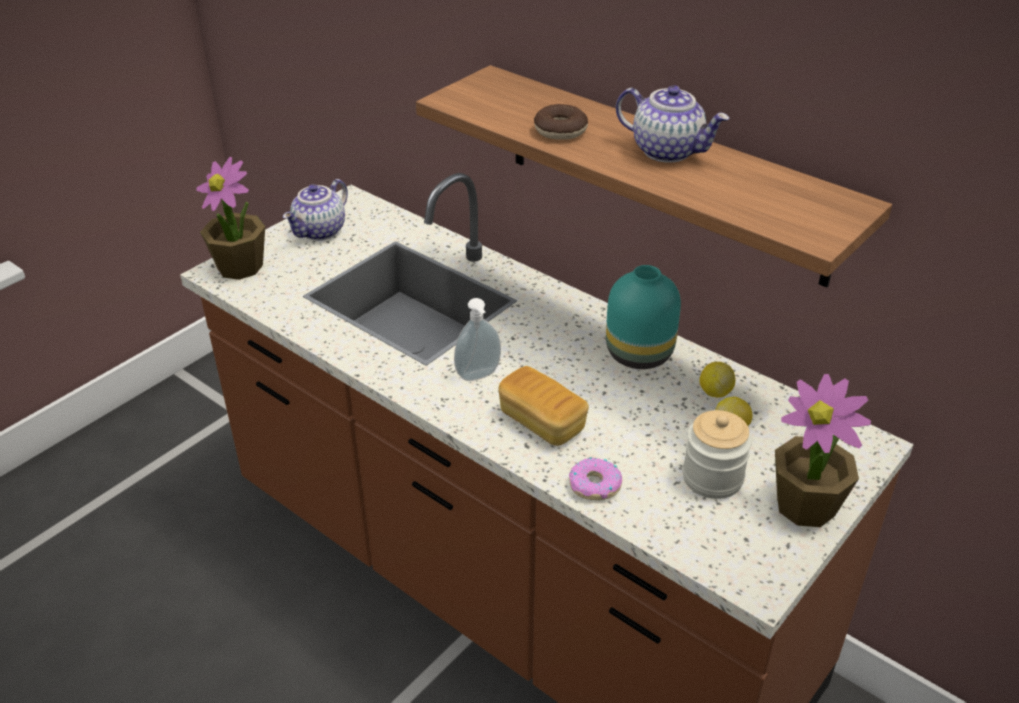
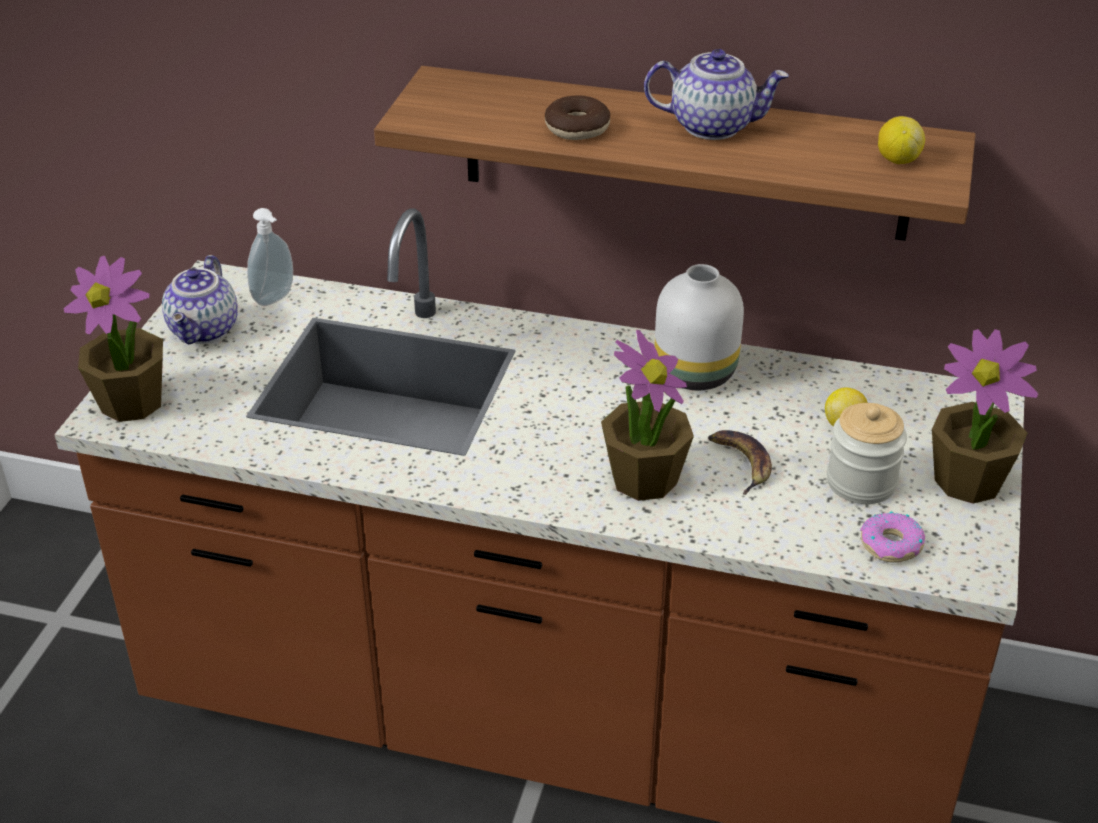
camera: 25 degrees left, 0 degrees up
(479, 376) = (537, 449): soap dispenser -> soap dispenser (276, 299)
(542, 421) = (644, 478): bread -> potted plant
(594, 485) = (749, 529): donut -> donut (891, 545)
(625, 432) = (740, 463): none -> banana
(637, 353) = (692, 372): turquoise vase -> white vase
(715, 392) = (802, 391): lemon -> lemon (897, 160)

